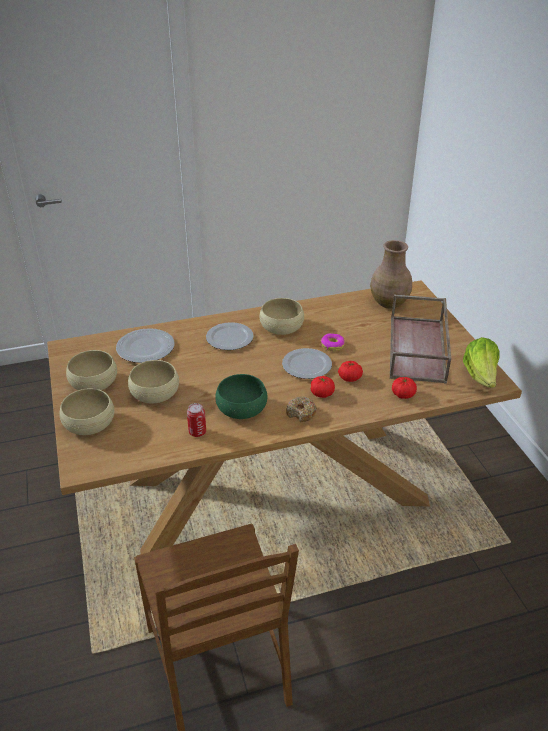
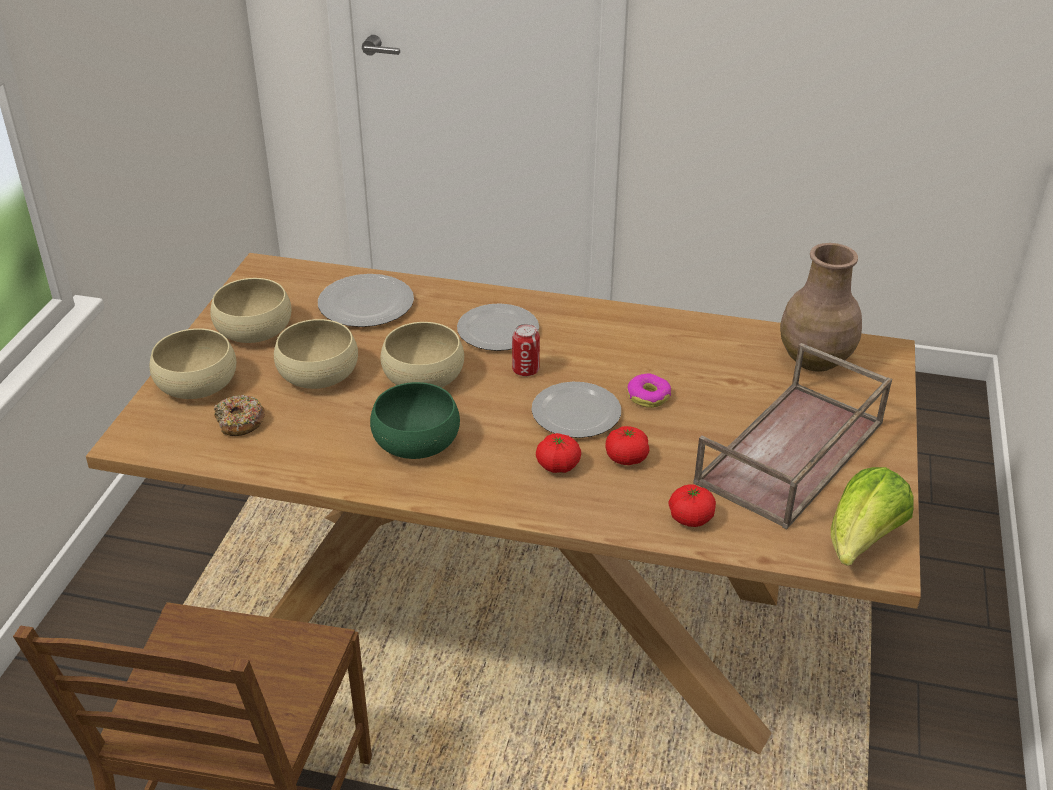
camera: 30 degrees right, 0 degrees up
(197, 432) = (322, 451): can -> can (525, 370)
(281, 327) = (593, 340): beige bowl -> beige bowl (423, 377)
(301, 413) = (496, 483): donut -> donut (240, 422)

